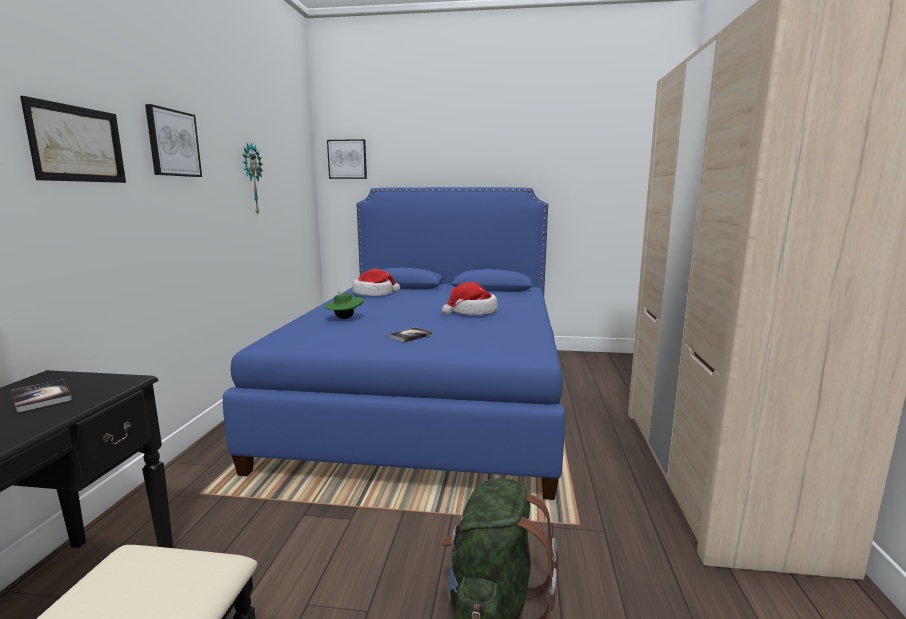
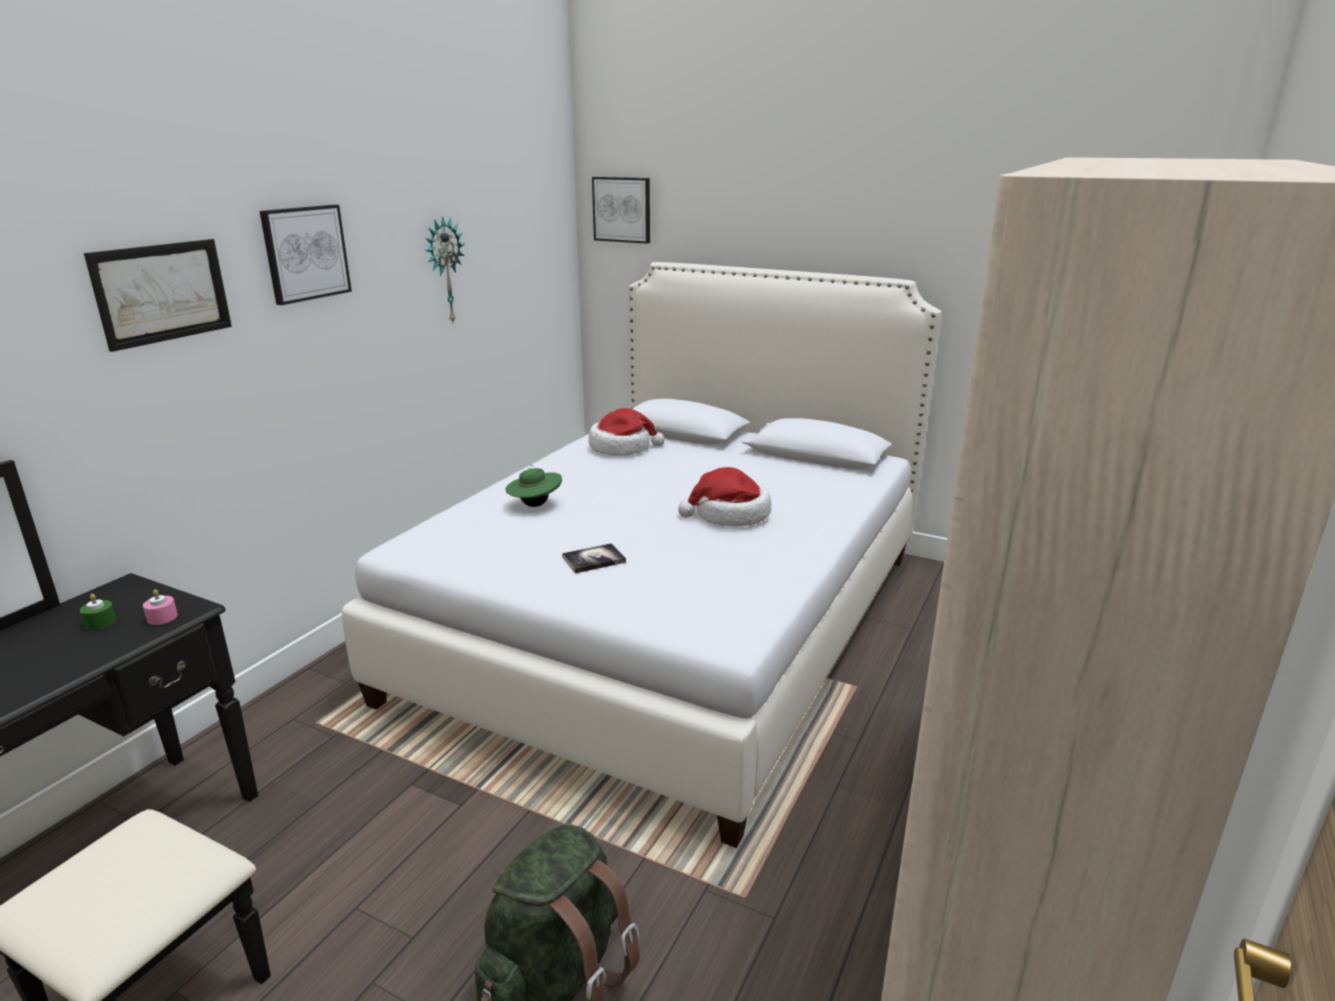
camera: 20 degrees right, 10 degrees up
(41, 397) = (100, 622): book -> green candle
(104, 387) = (162, 617): none -> pink candle
(428, 396) = (673, 622): blue bed -> white bed

